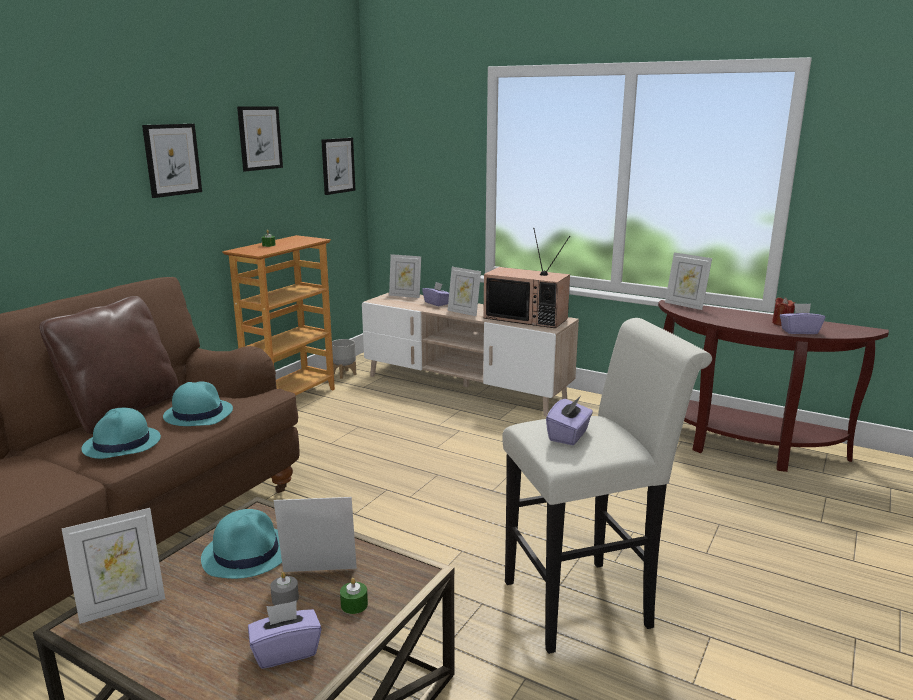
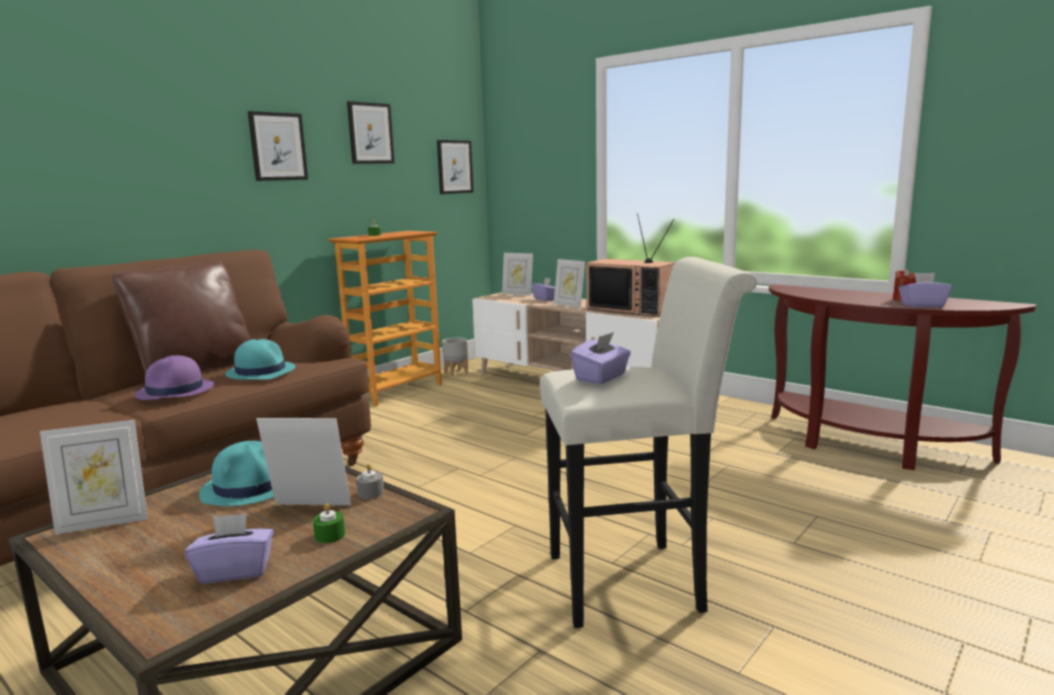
camera: 10 degrees right, 5 degrees down
(122, 444) = (175, 391): turquoise hat -> purple hat
(285, 598) = (263, 526): grey candle -> grey candle (370, 492)
(685, 305) = (797, 287): picture frame -> none

